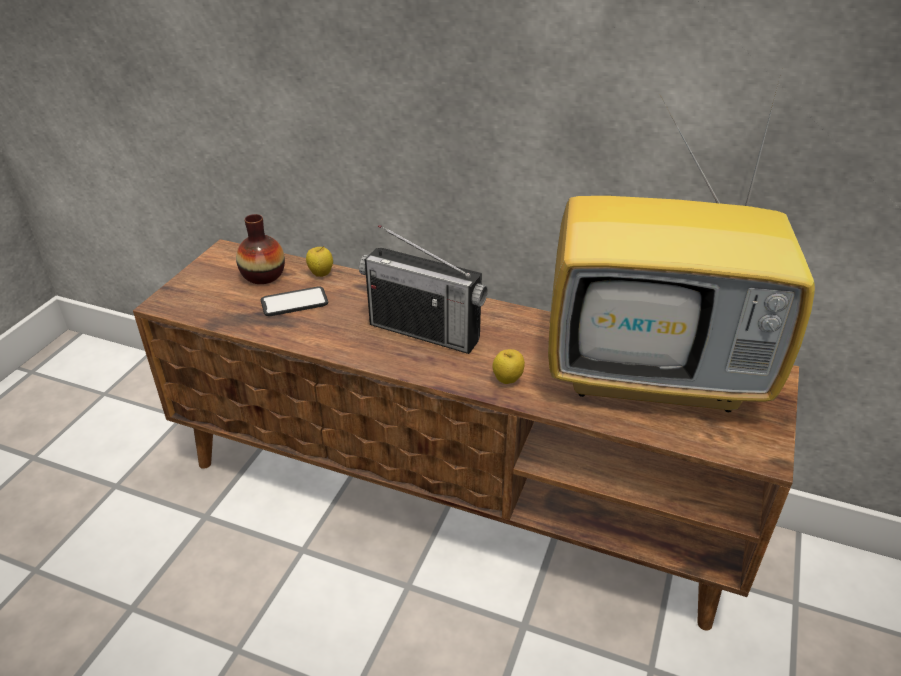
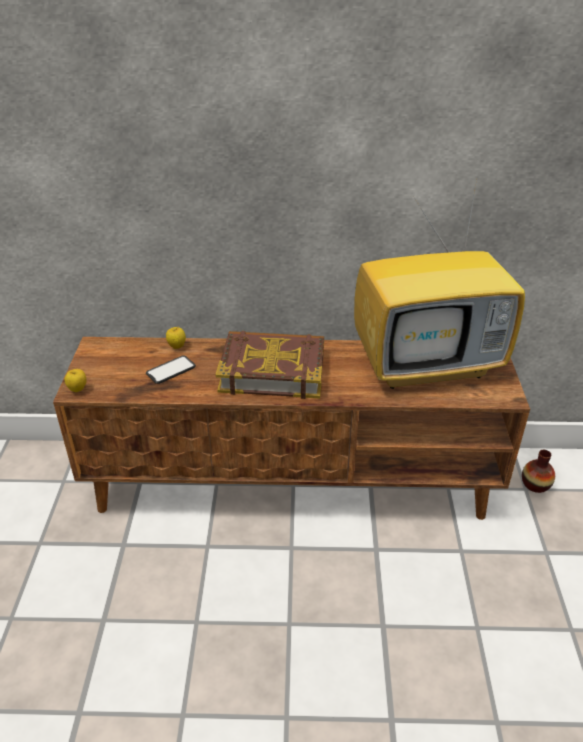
camera: 20 degrees left, 0 degrees up
(263, 275) = (135, 356): vase -> vase (535, 484)
(424, 331) = (272, 370): radio -> book
(507, 380) = (343, 389): apple -> apple (78, 390)

